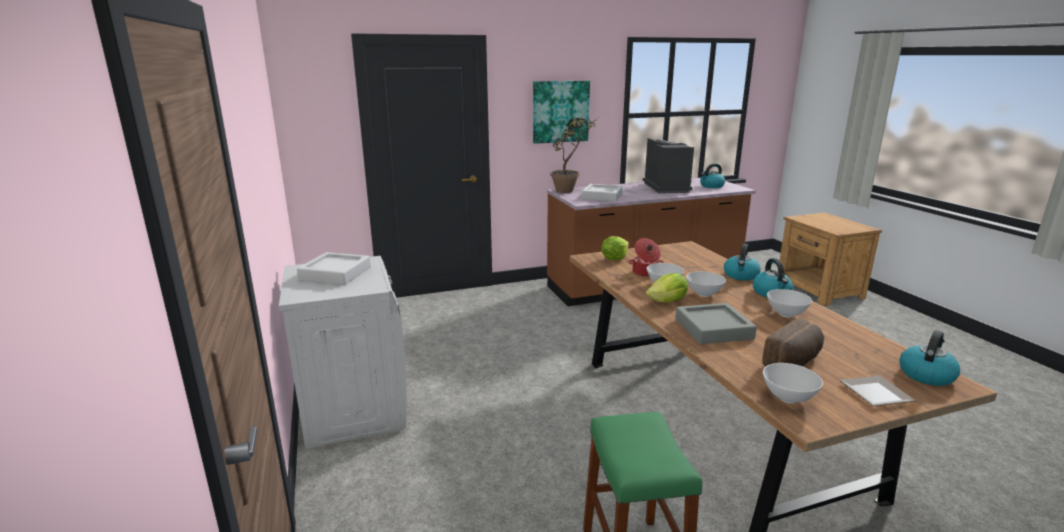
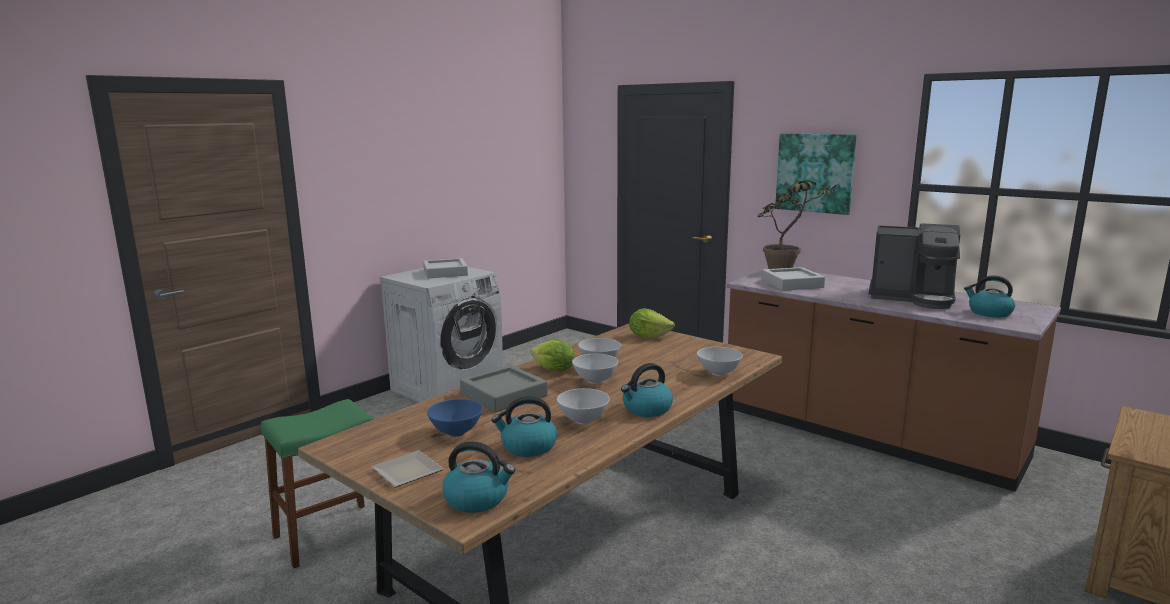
camera: 60 degrees right, 5 degrees down
(645, 273) = (624, 352): cooking pot -> none
(667, 188) = (913, 298): coffee machine -> coffee machine turned 60 degrees clockwise
(741, 276) = (685, 390): kettle -> kettle (528, 447)
(789, 399) = (371, 436): white bowl -> white bowl (718, 373)
(794, 361) = (456, 433): bread -> blue bowl

